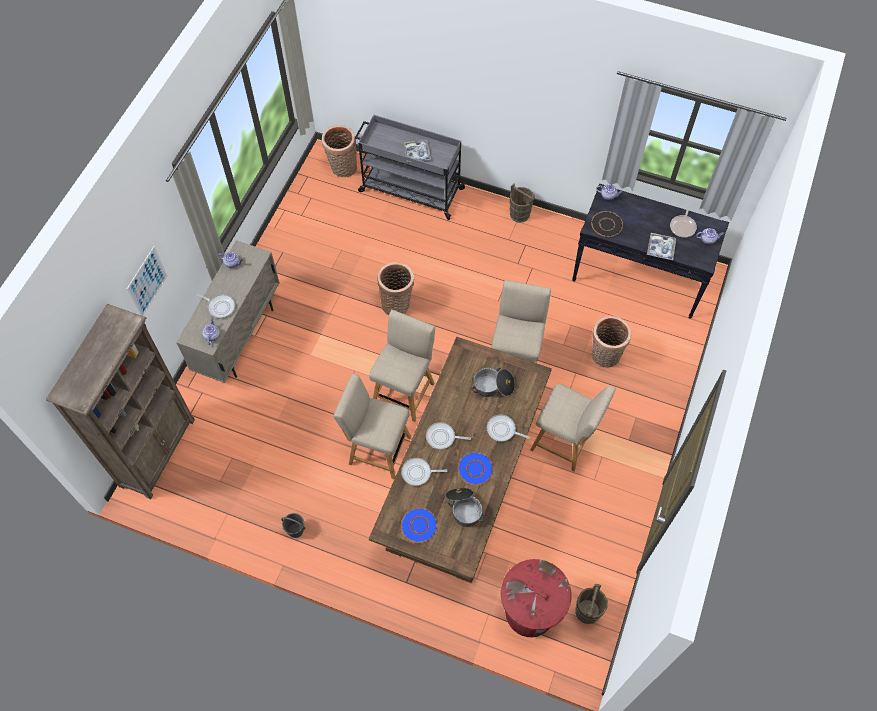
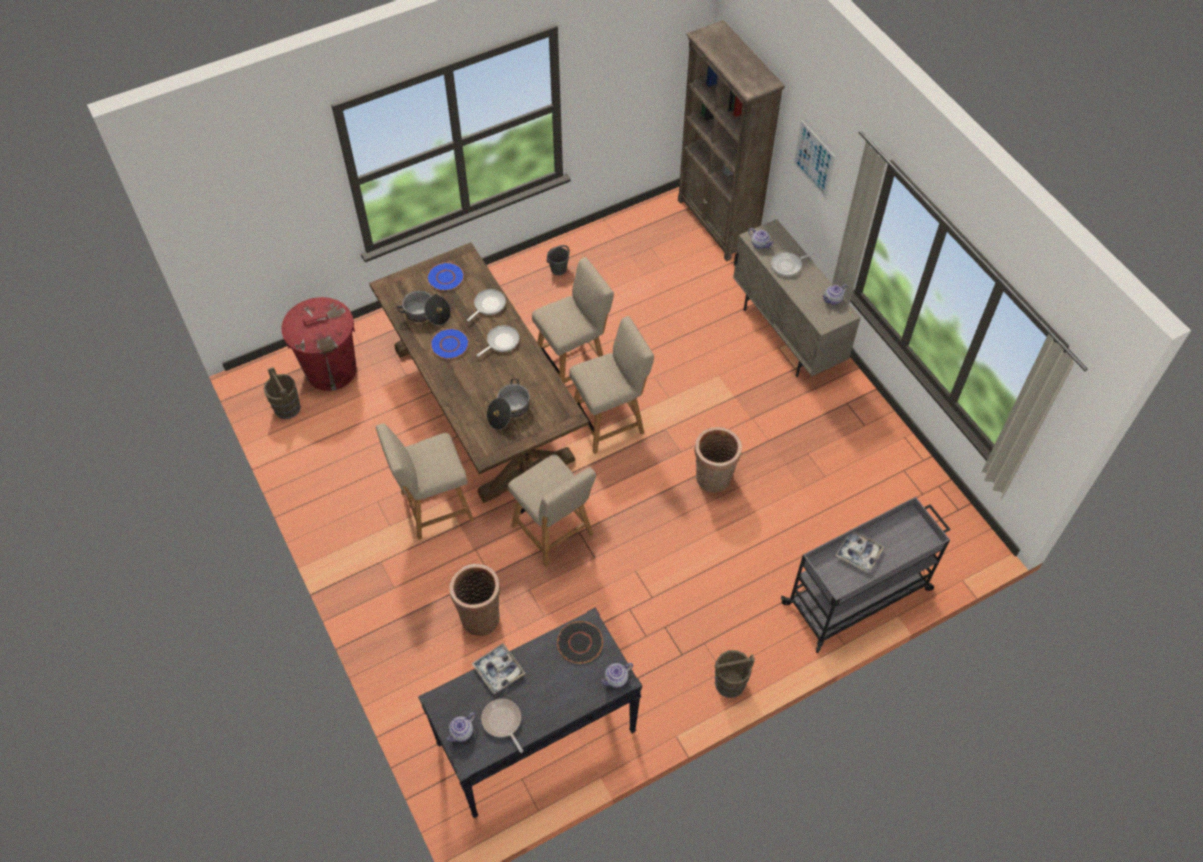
camera: 130 degrees right, 5 degrees down
(342, 168) = (946, 550): basket -> none
(404, 390) = (610, 421): beige chair -> beige chair turned 90 degrees counterclockwise
(503, 430) = (461, 388): frying pan -> none

